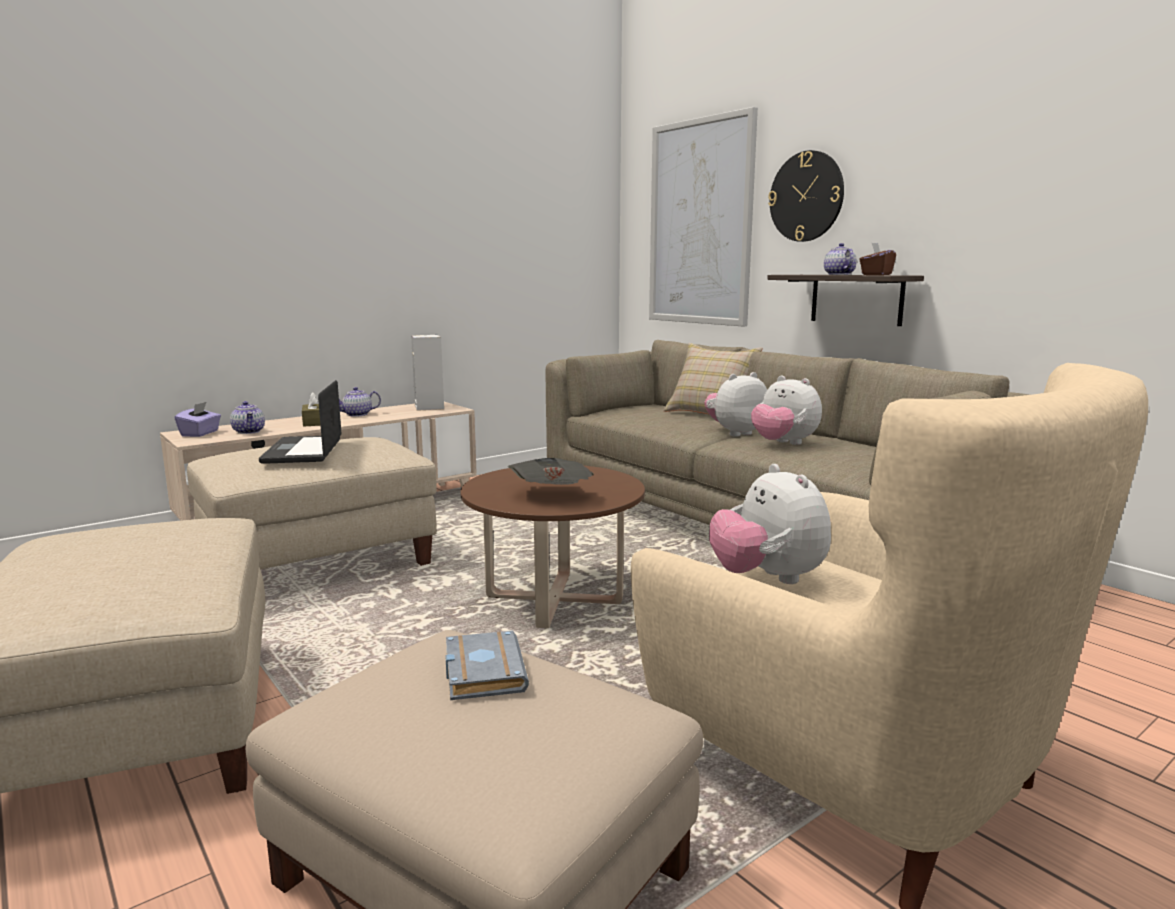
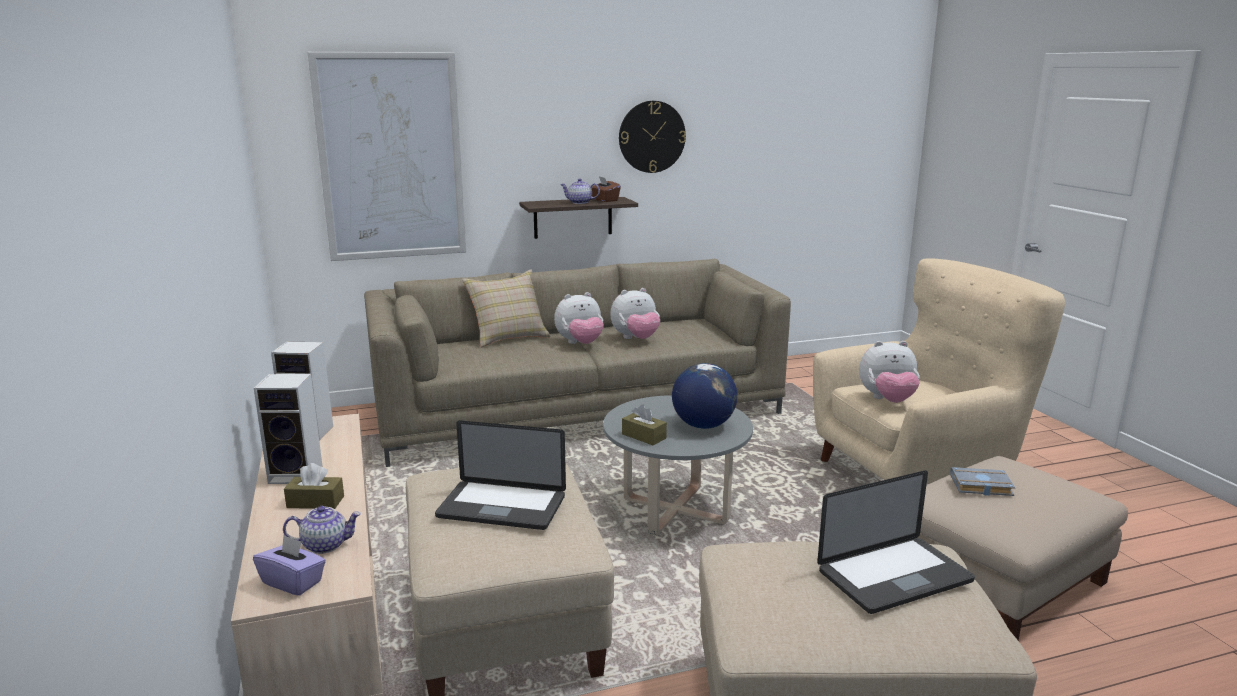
camera: 70 degrees left, 5 degrees up
(123, 576) = (894, 576): none -> laptop
(357, 414) = (298, 474): teapot -> speaker
(502, 479) = (644, 436): none -> brown tissue box
(553, 495) = (703, 425): newspaper -> globe
(554, 600) = (675, 511): brown coffee table -> grey coffee table
(735, 433) = (580, 344): plush toy -> plush toy turned 105 degrees counterclockwise
(806, 196) = (517, 137): wall clock -> wall clock (652, 137)

